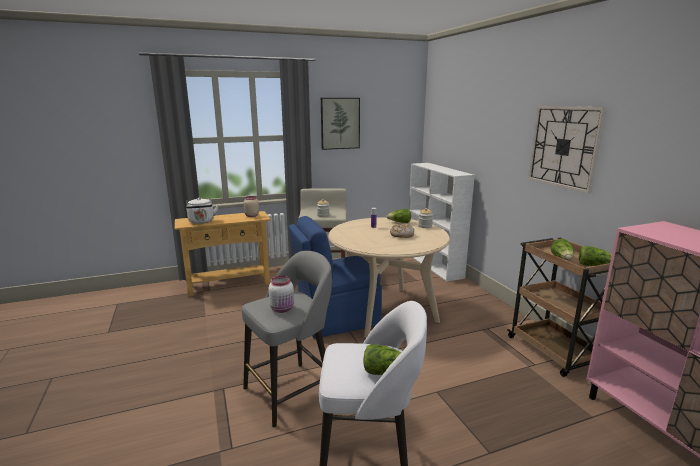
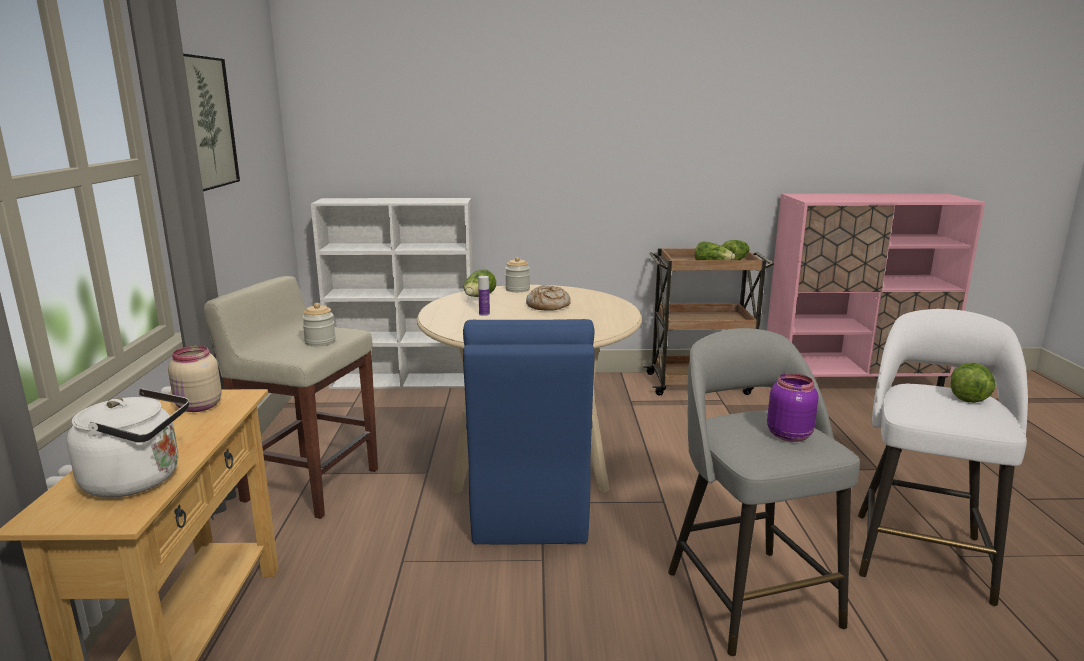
camera: 70 degrees left, 0 degrees up
(282, 309) = (789, 435): white jar -> purple jar
(564, 147) = (643, 132): wall clock -> none

